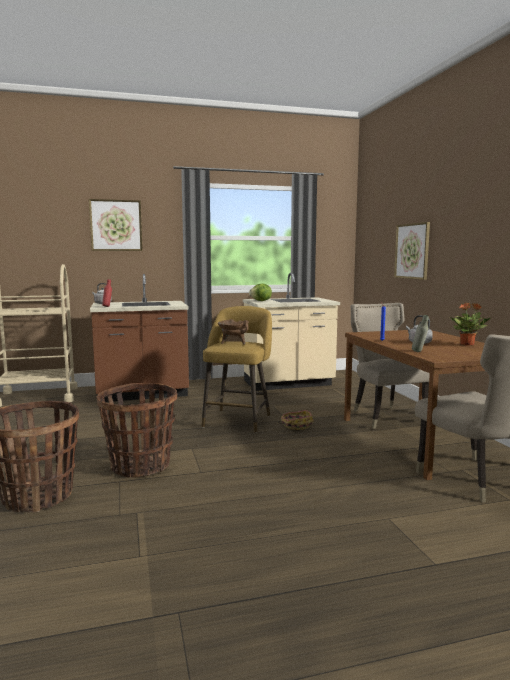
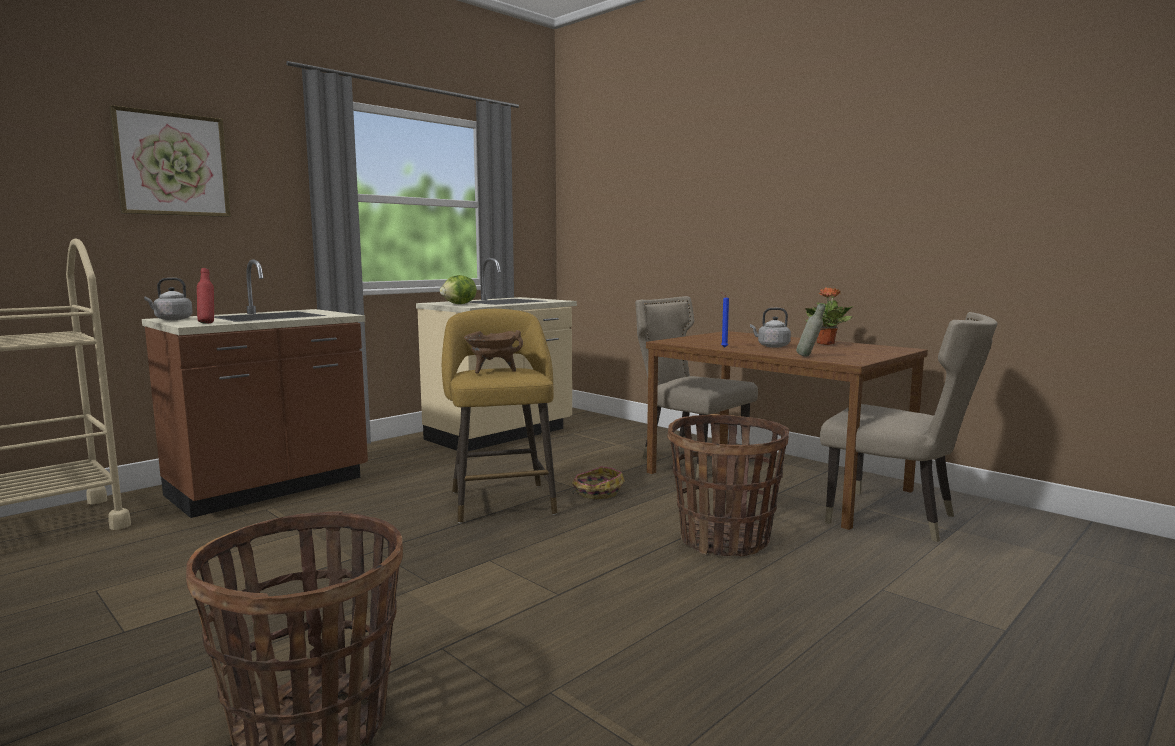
camera: 30 degrees left, 0 degrees up
(140, 466) = (442, 611): basket -> basket (724, 540)
(412, 251) = (678, 224): picture -> none

